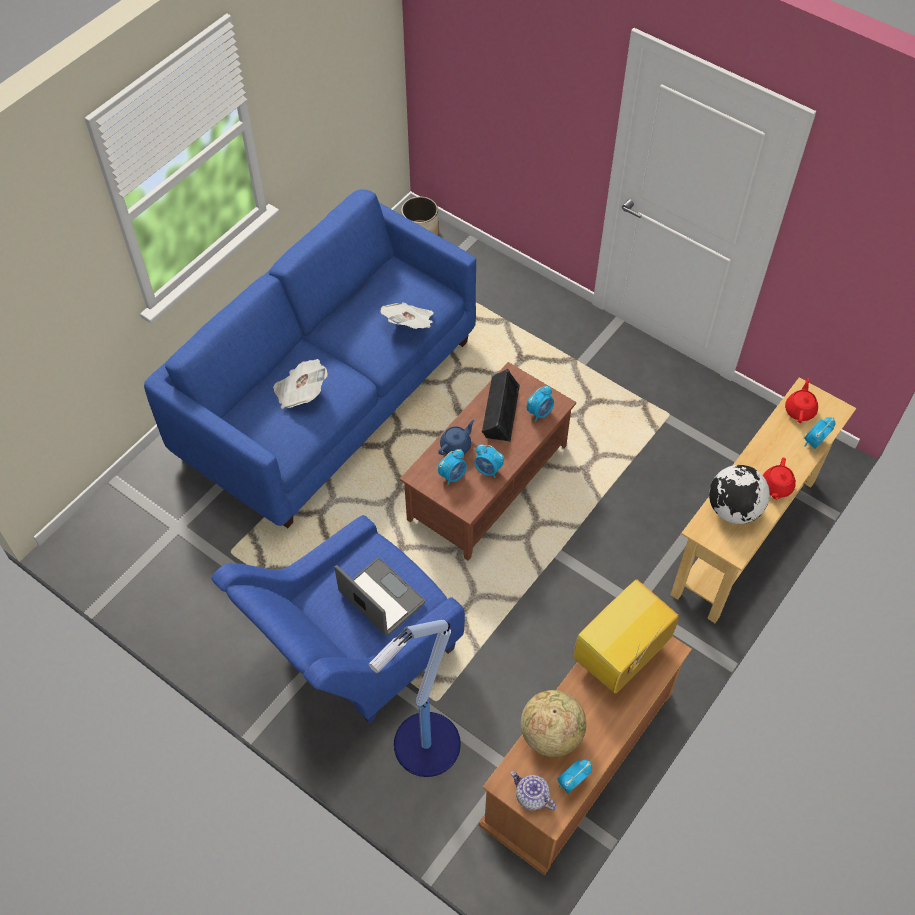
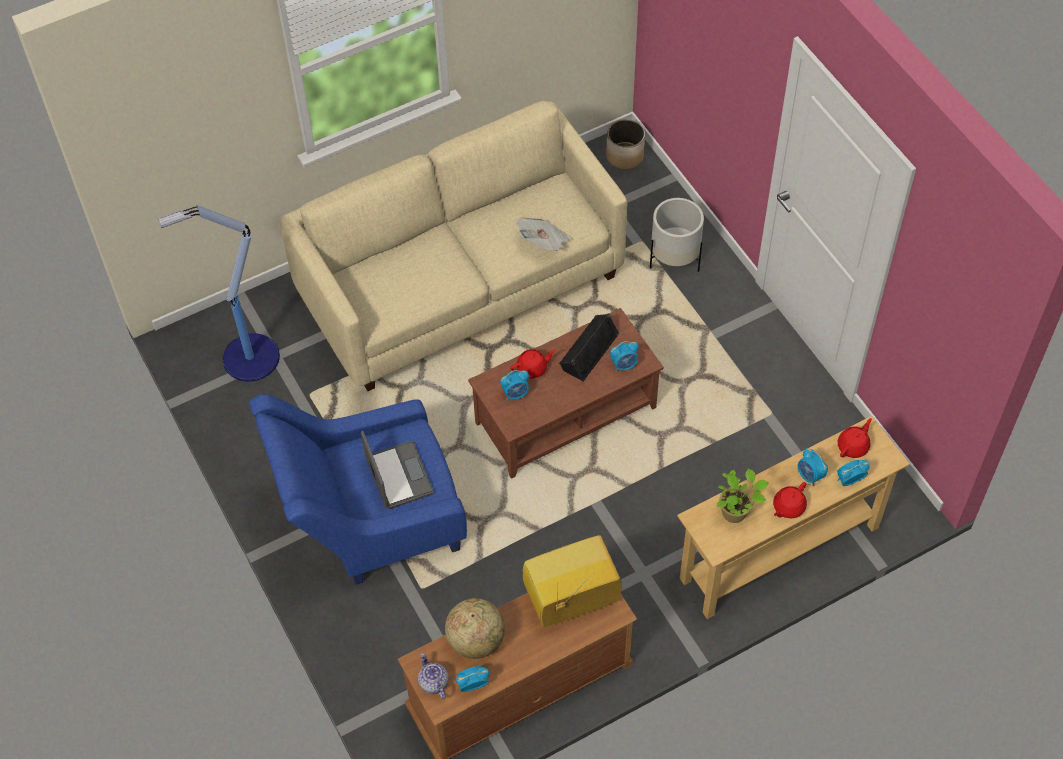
camera: 25 degrees right, 0 degrees up
(300, 393) = (416, 272): newspaper -> none
(328, 396) = (461, 285): blue sofa -> beige sofa
(425, 746) = (393, 622): floor lamp -> floor lamp (249, 359)
(456, 446) = (532, 368): blue teapot -> red teapot
(488, 470) = (550, 400): alarm clock -> alarm clock (810, 476)
(512, 308) = (674, 259): none -> white planter
(733, 510) = (736, 512): globe -> potted plant

